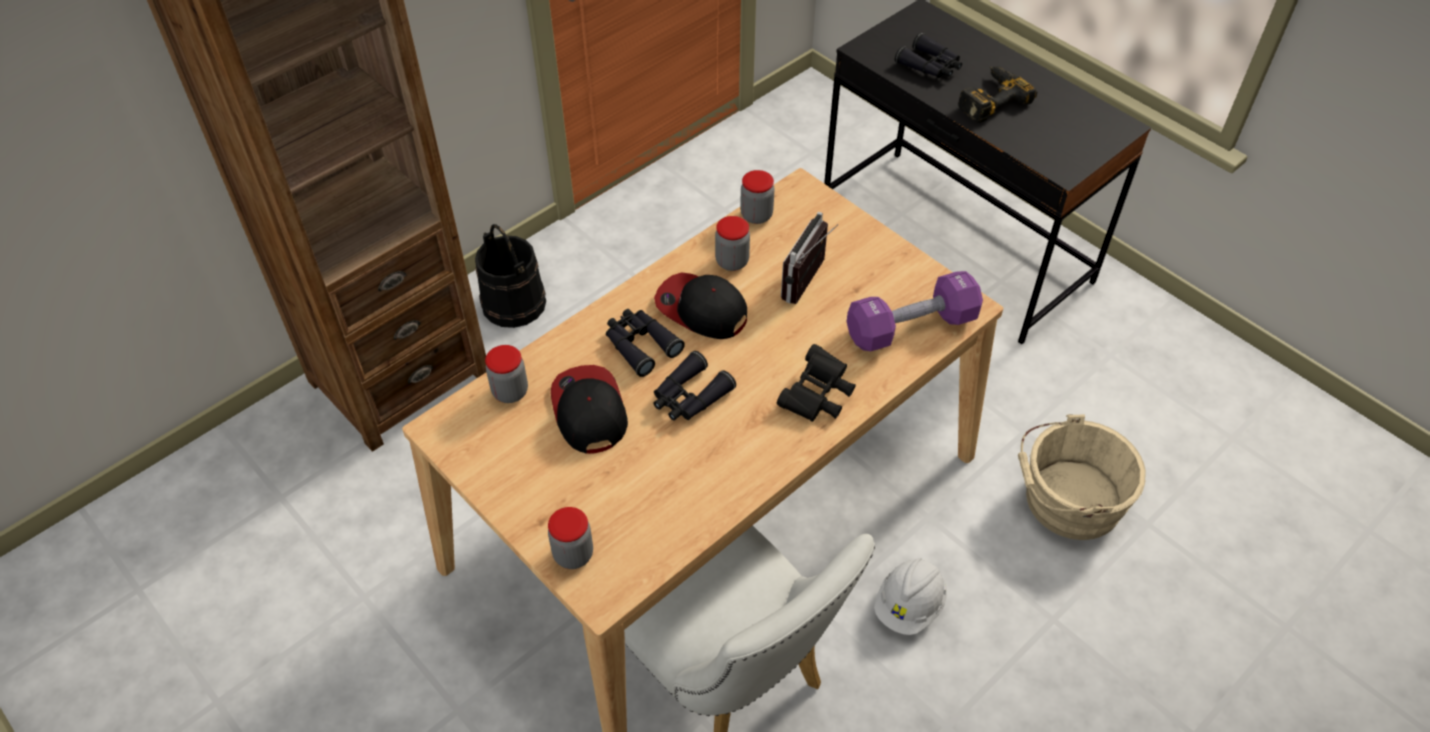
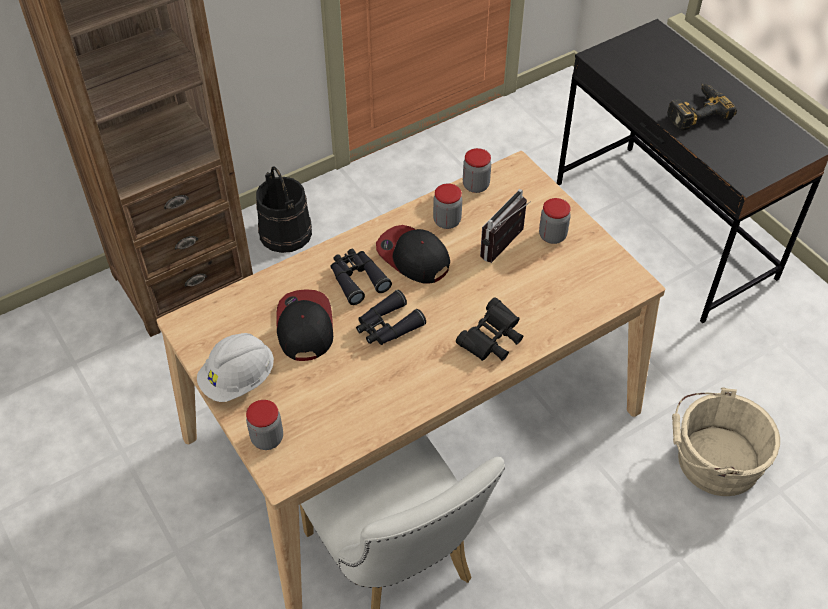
camera: 10 degrees right, 0 degrees up
(510, 392) = (246, 302): jar -> jar (552, 236)
(909, 605) = (558, 527): white hard hat -> white hard hat (238, 379)
(911, 327) = (583, 294): purple dumbbell -> none
(930, 66) = (651, 77): black binoculars -> none

